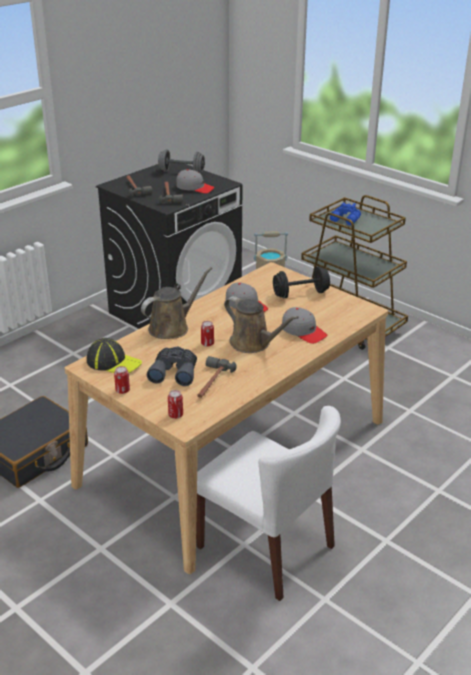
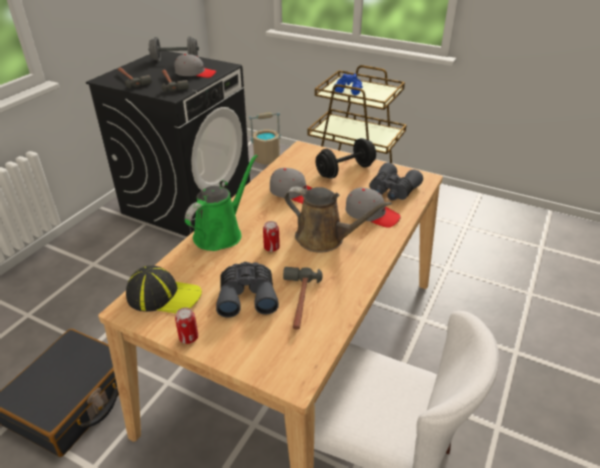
camera: 15 degrees left, 5 degrees up
(172, 327) = (221, 233): brown watering can -> green watering can
(175, 415) = (274, 364): can -> none
(333, 316) = (392, 191): none -> grey binoculars

